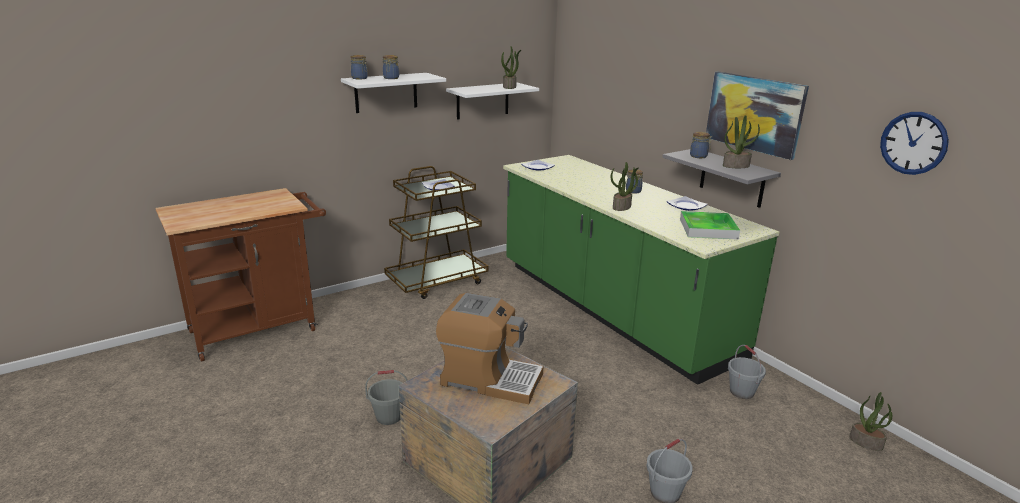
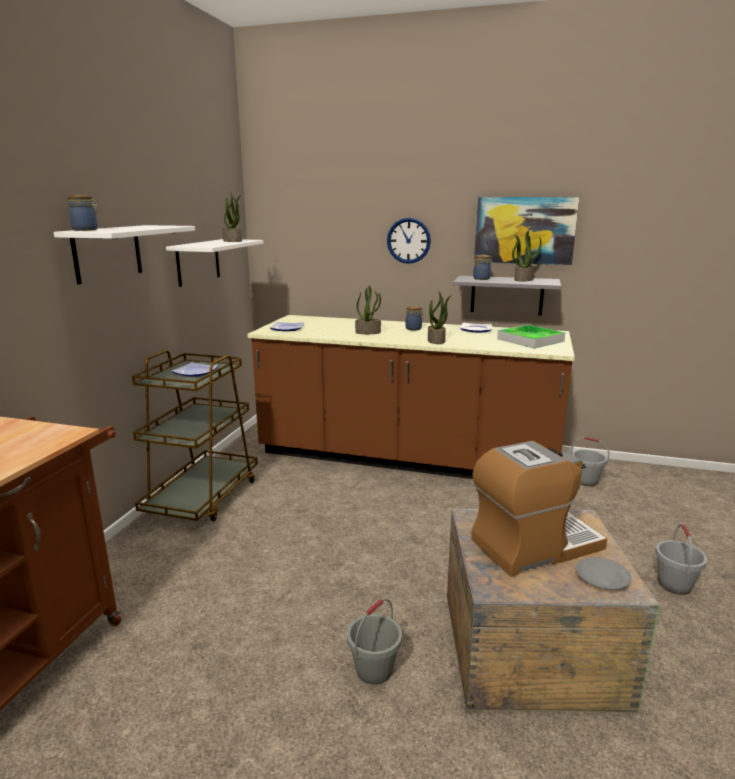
camera: 40 degrees left, 5 degrees down
(391, 78) = (129, 228): jar -> none
(489, 415) = (602, 579): none -> grey plate
(611, 309) = (406, 457): green counter -> brown counter
(866, 442) = (690, 480): potted plant -> potted plant (368, 332)
(913, 143) = (680, 229): wall clock -> wall clock (408, 240)

